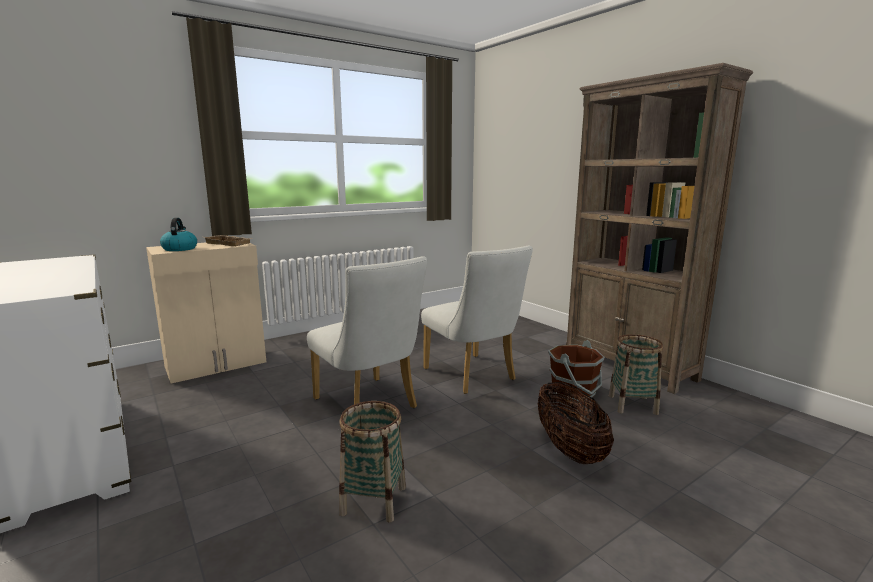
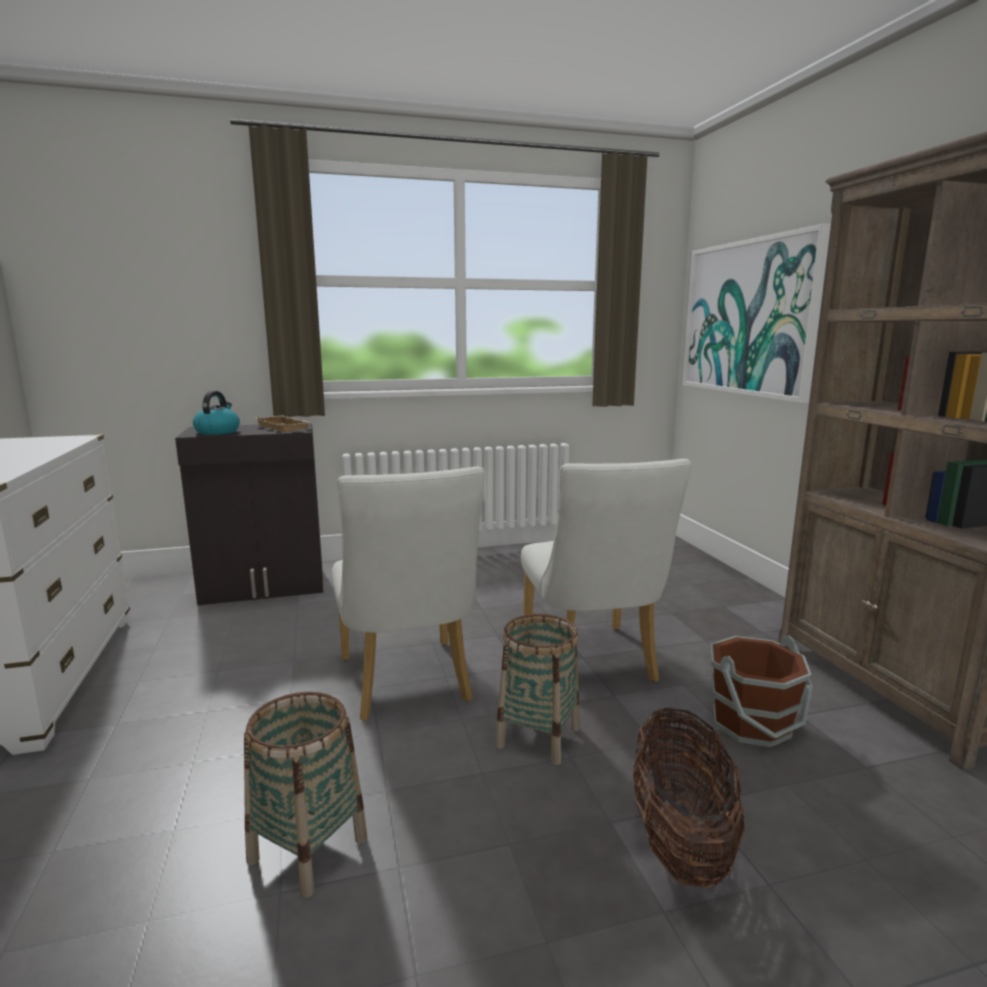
camera: 20 degrees right, 0 degrees up
(217, 364) = (264, 587): beige cabinet -> black cabinet
(521, 163) = (749, 318): none -> picture
(632, 405) = (858, 775): basket -> basket (538, 737)

